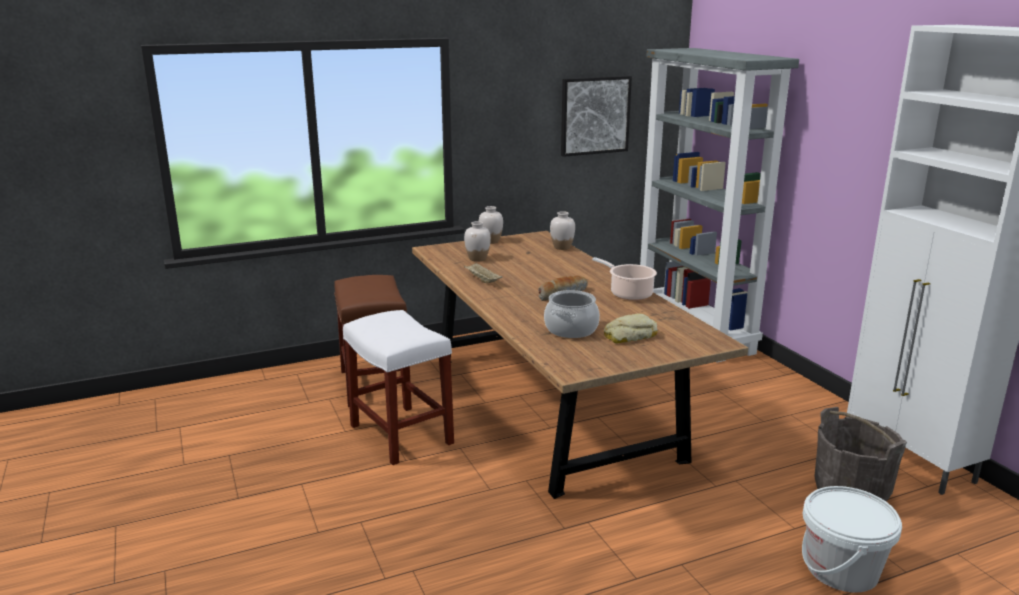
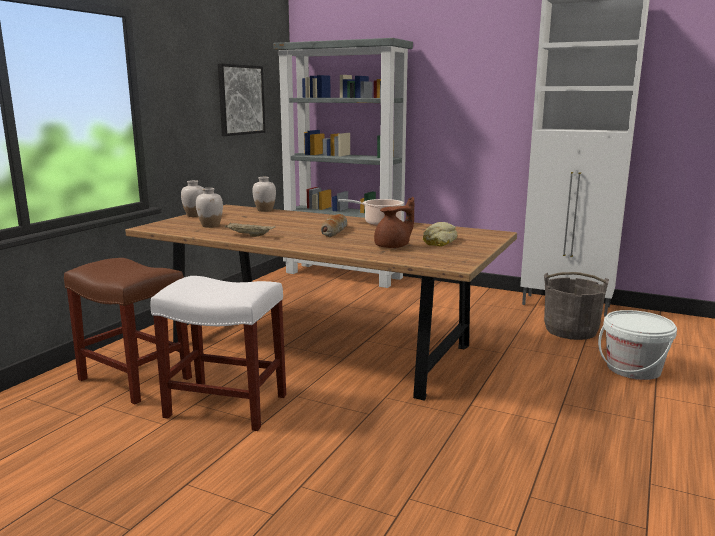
camera: 40 degrees left, 5 degrees down
(571, 329) = (393, 246): cooking pot -> brown teapot

